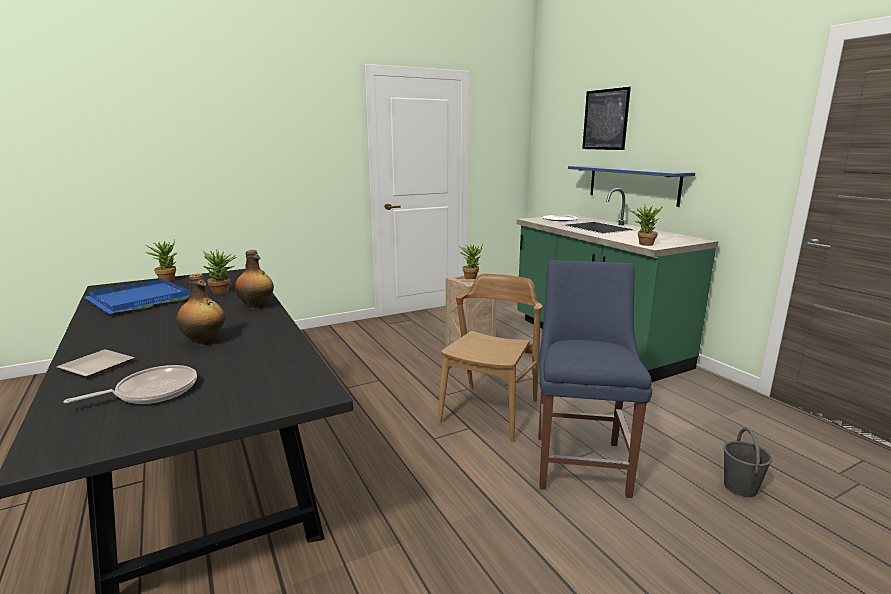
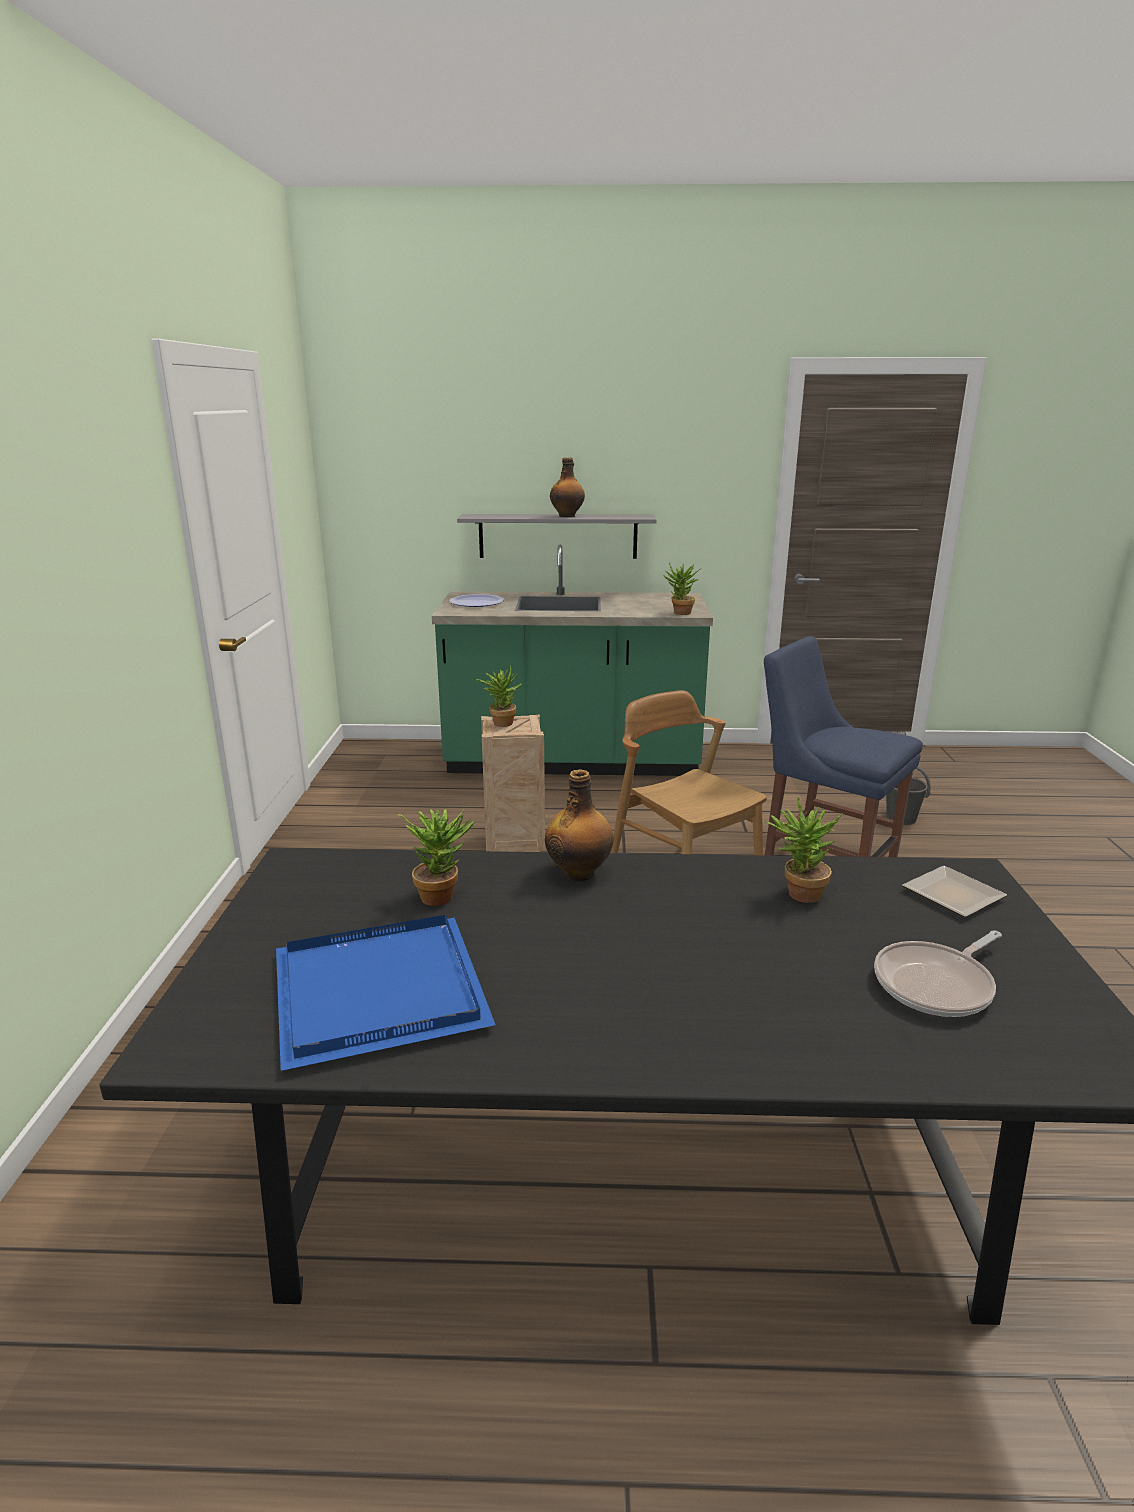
camera: 60 degrees left, 5 degrees up
(100, 366) = (803, 1036): plate -> plate (952, 893)
(152, 391) = (937, 984): frying pan -> frying pan turned 120 degrees counterclockwise
(167, 279) = (225, 953): potted plant -> potted plant (797, 894)
(204, 342) = (739, 932): bottle -> bottle (567, 516)
(605, 119) = (492, 444): picture -> none
(632, 184) = (558, 536): blue shelf -> grey shelf

